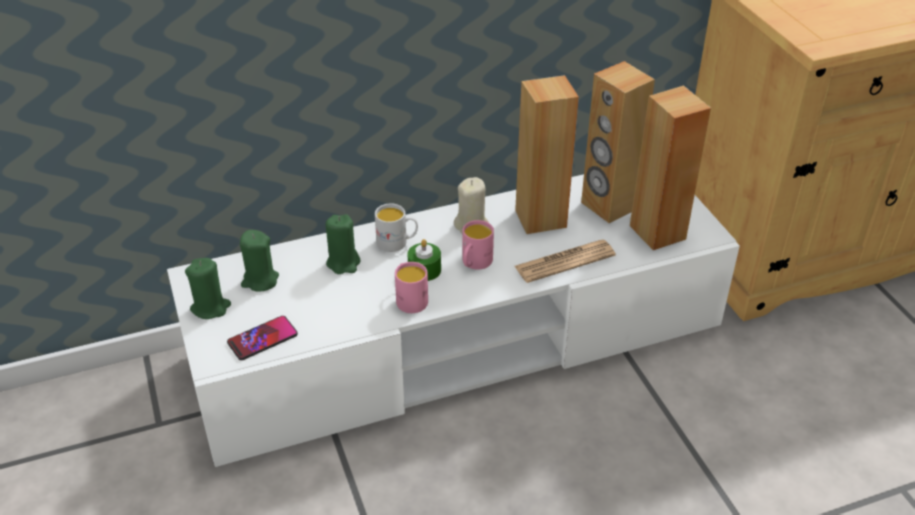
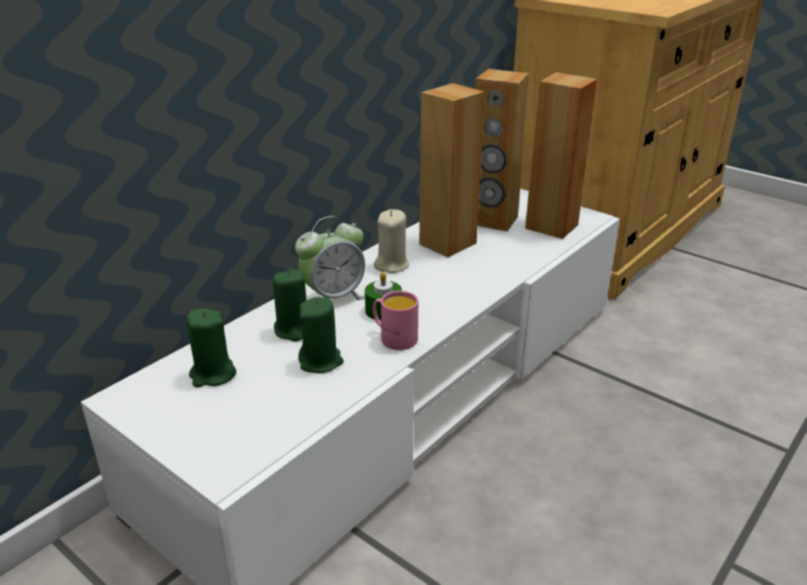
camera: 30 degrees left, 10 degrees down
(210, 307) = (173, 420): green candle -> green candle (321, 361)
(262, 339) = (267, 428): phone -> none
(397, 242) = (333, 297): white mug -> alarm clock
(474, 263) = (425, 291): pink mug -> none
(564, 261) = (502, 266): newspaper -> none

